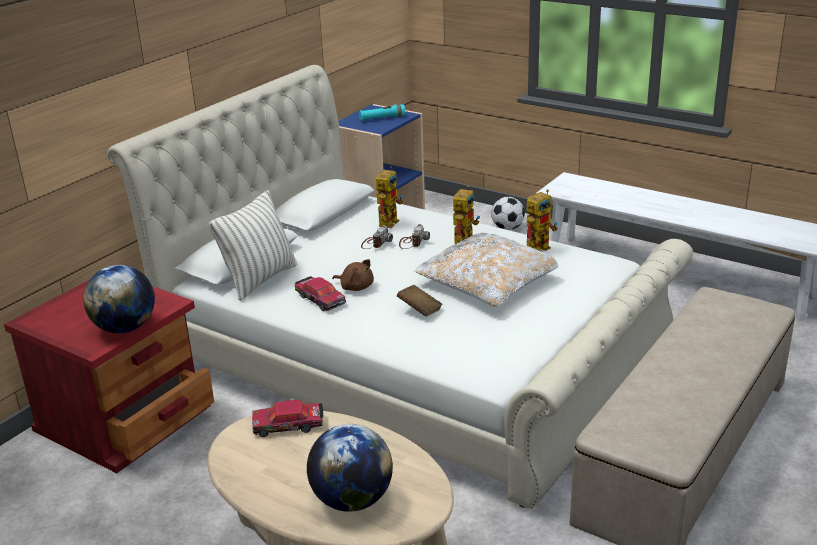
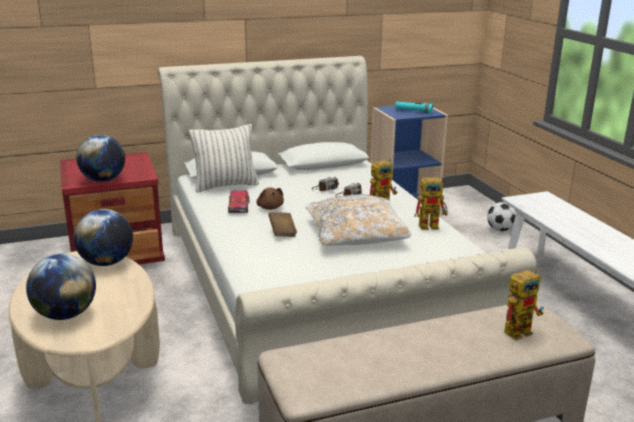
camera: 35 degrees right, 5 degrees down
(288, 425) = (106, 262): toy car -> globe
(389, 221) = (355, 179): toy robot -> toy robot (520, 330)

